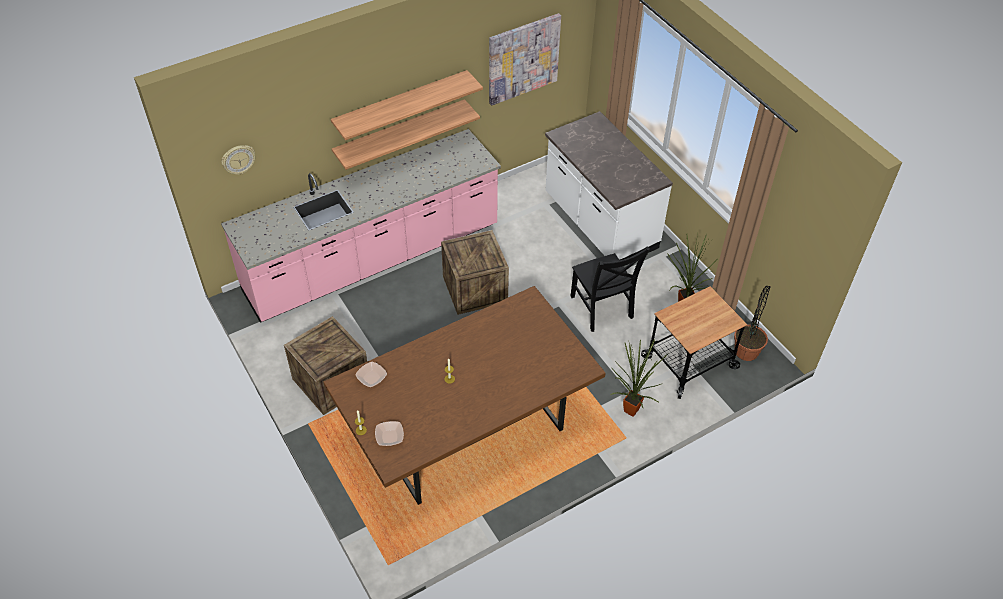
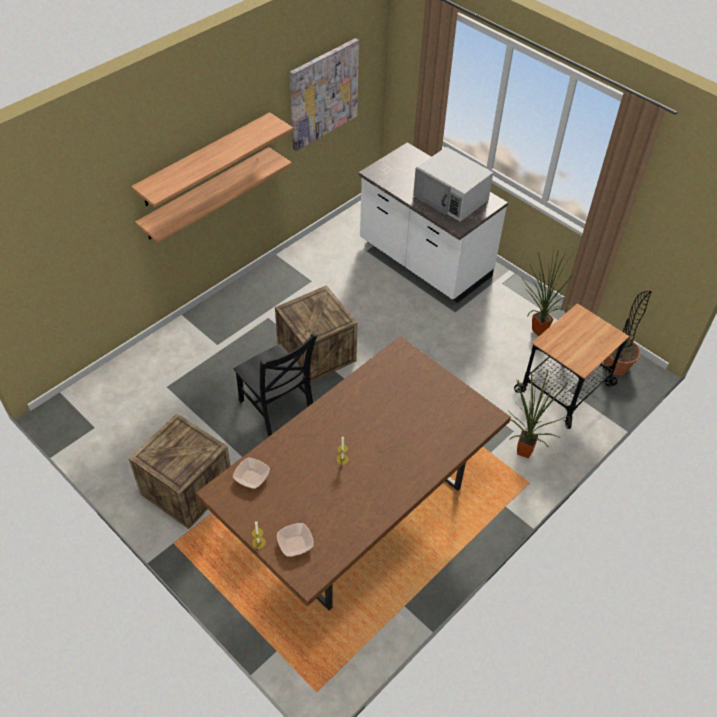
camera: 15 degrees left, 0 degrees up
(238, 159) = (31, 249): wall clock -> none
(373, 260) = (195, 342): pink counter -> none
(602, 309) = (457, 349): black chair -> black chair (277, 409)
(621, 170) = (451, 198): none -> white microwave

